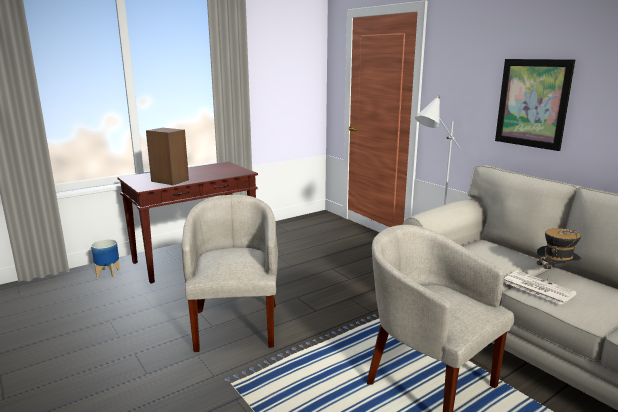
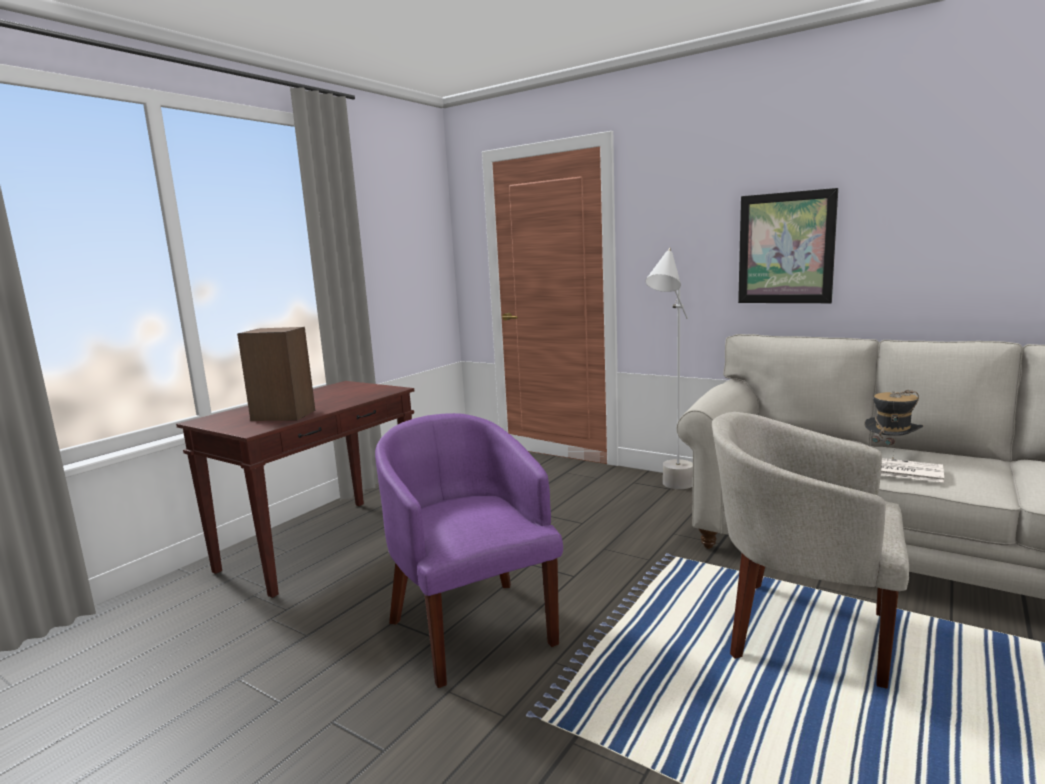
camera: 20 degrees left, 5 degrees down
(108, 273) = (176, 599): planter -> none
(235, 324) = (471, 626): beige armchair -> purple armchair

